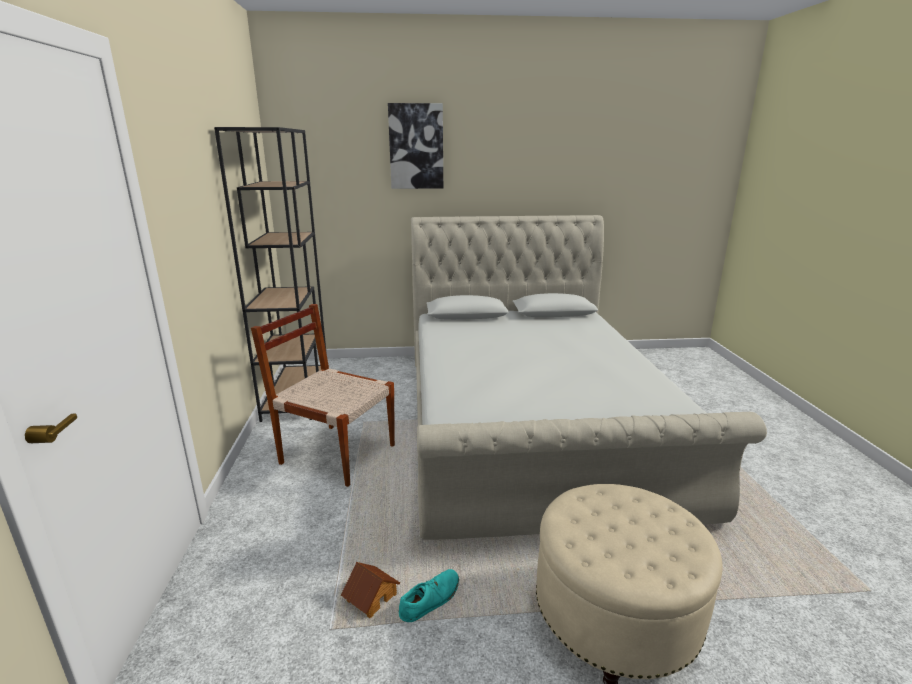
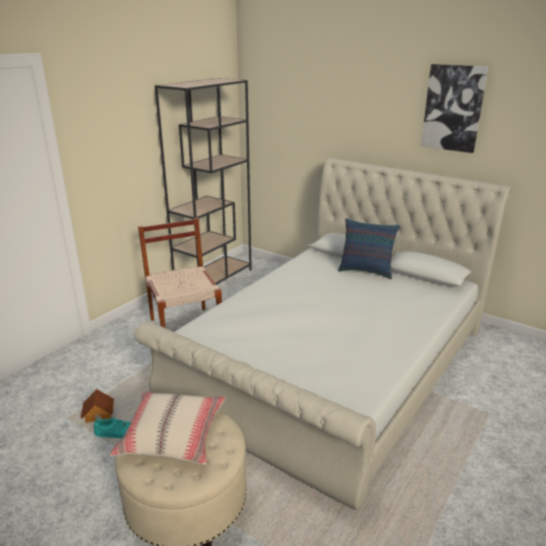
camera: 40 degrees right, 5 degrees up
(416, 147) = (342, 96): picture -> picture (453, 108)
(507, 323) = (366, 272): none -> blue pillow
(607, 528) = (173, 436): none -> beige pillow

